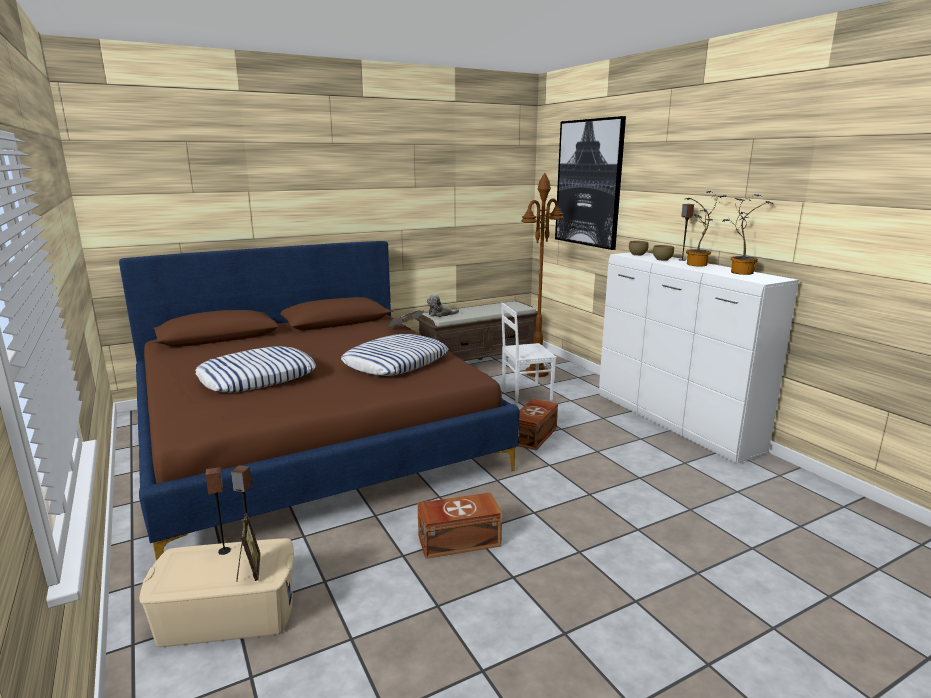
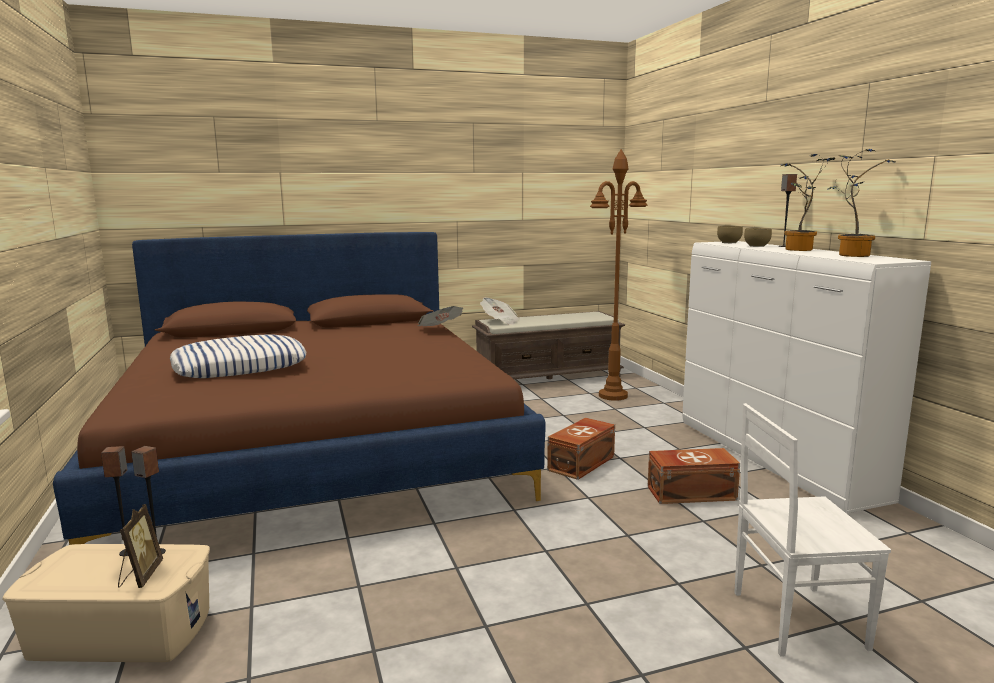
camera: 10 degrees right, 5 degrees down
(396, 363) = (406, 359): pillow -> none
(440, 314) = (500, 321): plush toy -> newspaper
(457, 540) = (434, 574): brown storage box -> brown storage box (689, 492)
(525, 394) = (589, 417): white chair -> white chair (795, 619)
(588, 183) = (679, 163): picture -> none

